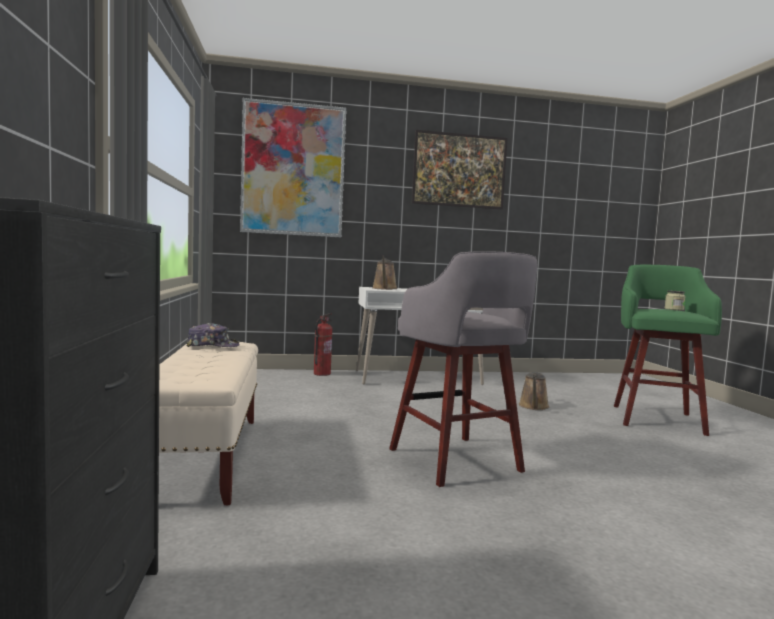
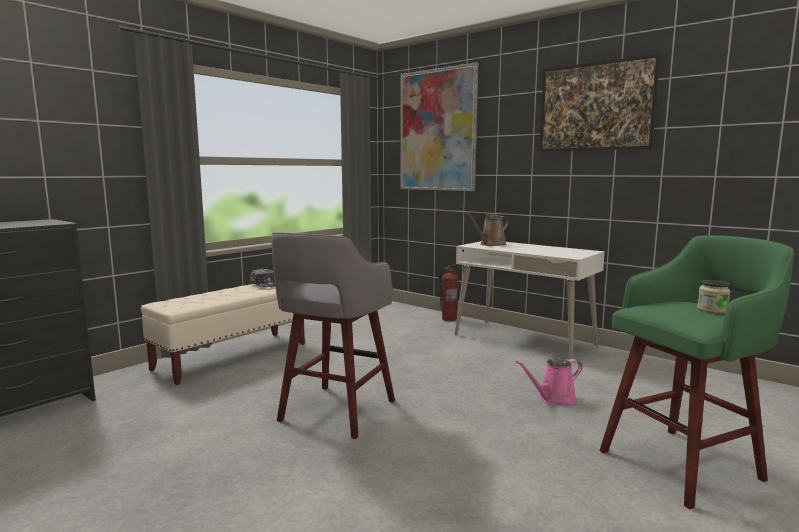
camera: 50 degrees right, 5 degrees up
(533, 407) = (554, 398): brown watering can -> pink watering can

